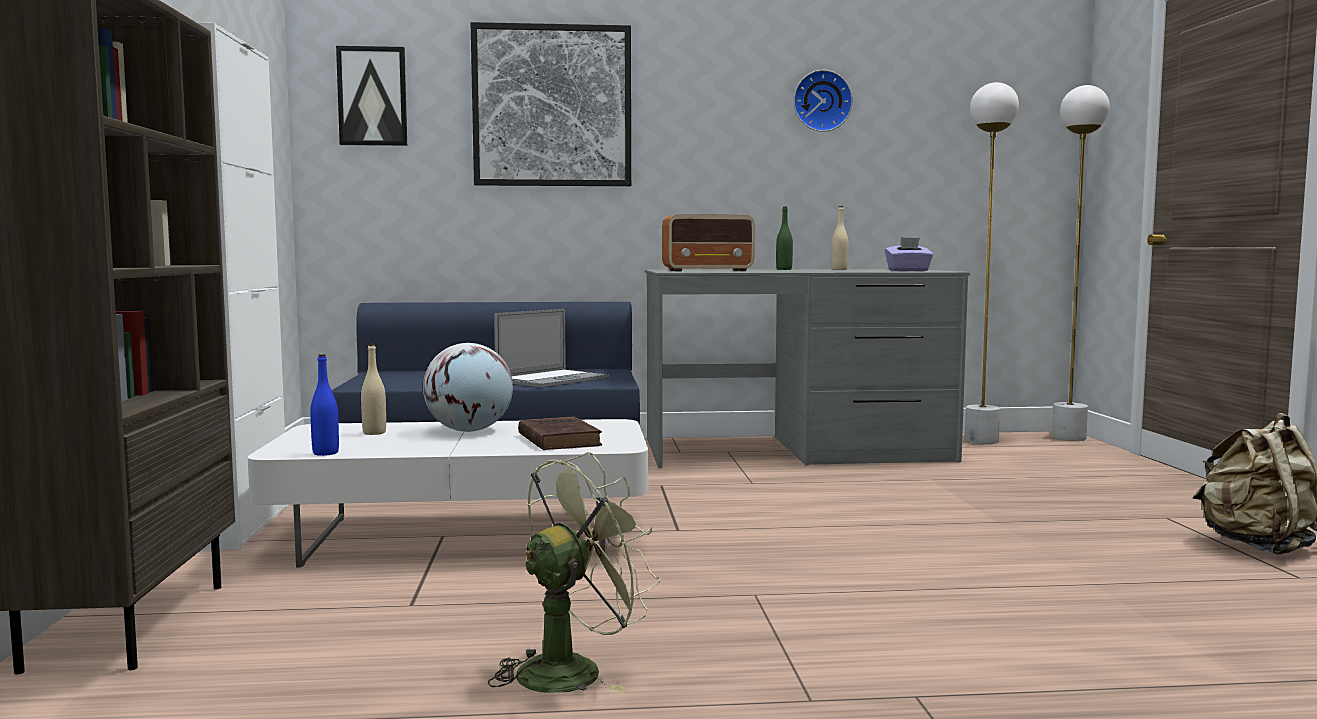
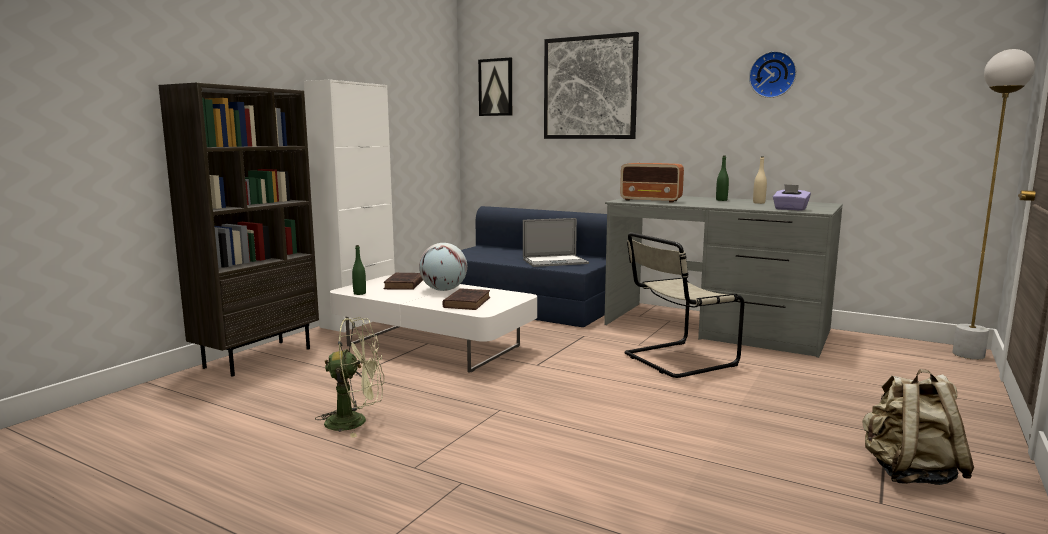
camera: 35 degrees right, 5 degrees up
(325, 453) = (359, 293): blue bottle -> green bottle
(374, 433) = (404, 284): beige bottle -> brown book
(832, 491) = (676, 360): none -> beige chair
(981, 441) = (878, 344): white floor lamp -> none

